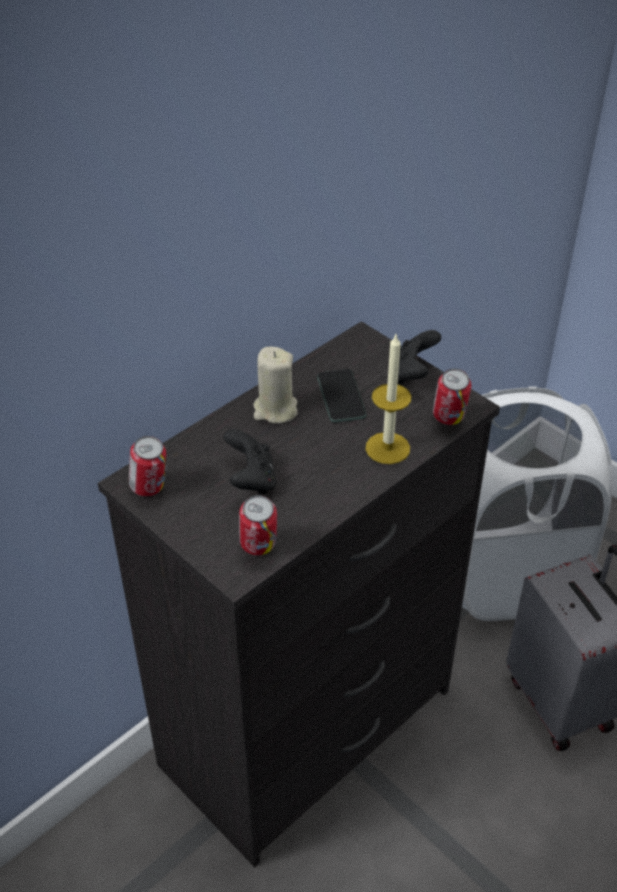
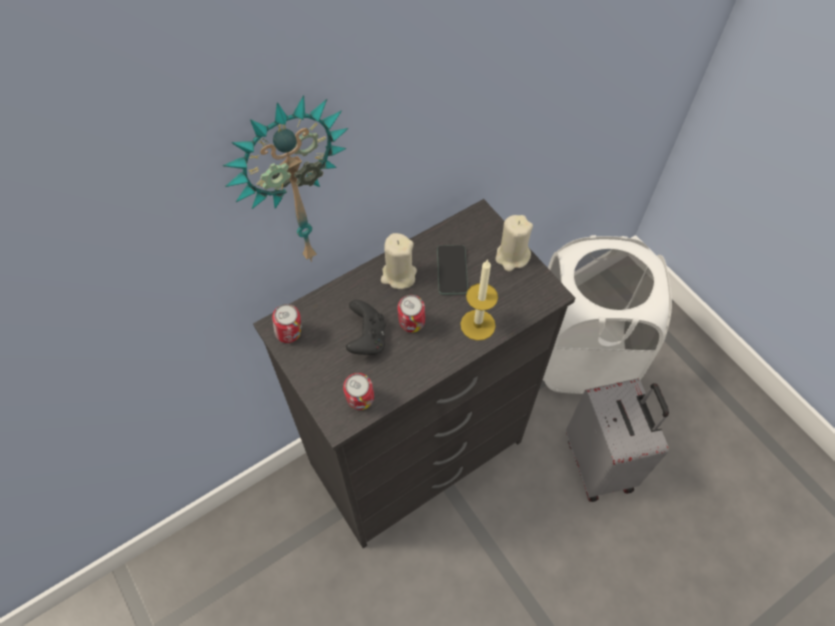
camera: 10 degrees right, 15 degrees up
(146, 276) = (291, 186): none -> wall clock
(411, 374) = (512, 257): black game controller -> beige candle
(449, 419) = (532, 305): can -> can (411, 325)

